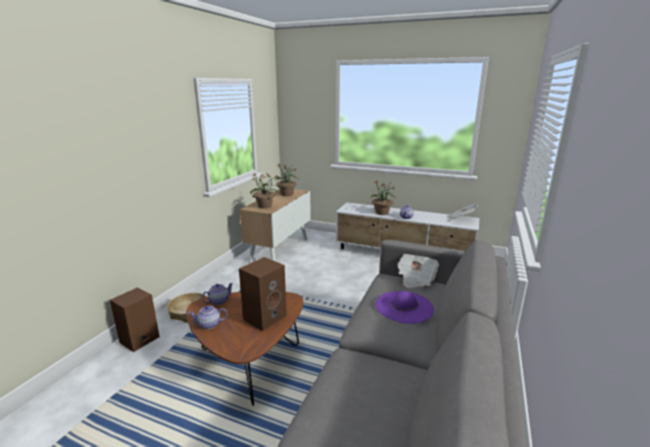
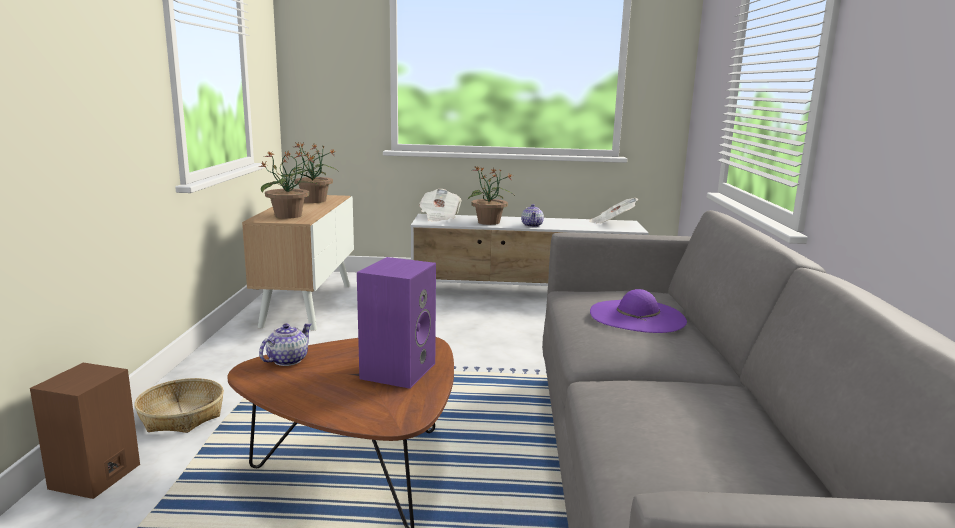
camera: 20 degrees left, 5 degrees down
(209, 325) = (298, 394): teapot -> none
(265, 317) = (397, 370): brown speaker -> purple speaker
(415, 278) = (619, 287): newspaper -> newspaper (439, 217)

